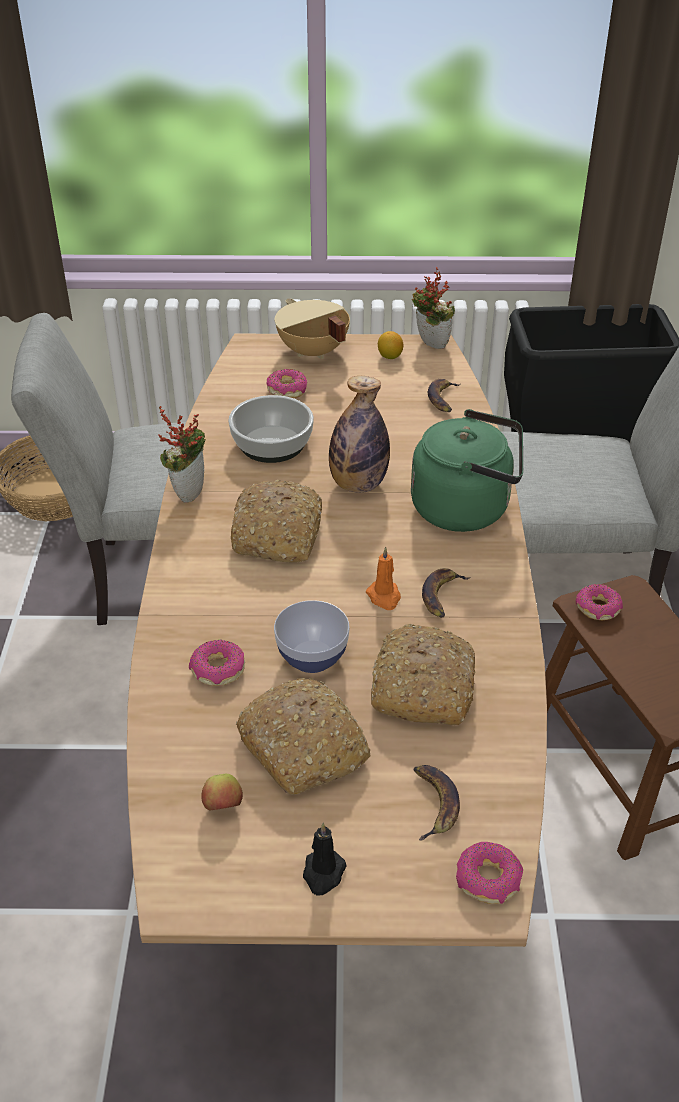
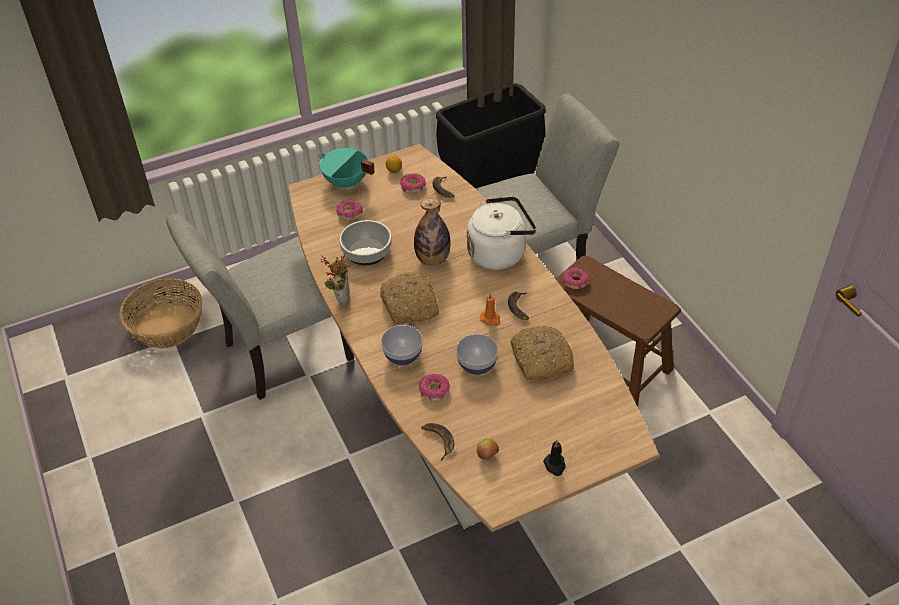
camera: 25 degrees left, 5 degrees up
(211, 601) = (403, 356): none -> bowl
(304, 747) = (505, 411): bread -> none
(312, 352) = (346, 183): beige cooking pot -> turquoise cooking pot
(429, 345) = (411, 155): potted plant -> none
(433, 803) = (582, 413): banana -> banana (438, 440)
(466, 508) = (499, 253): green kettle -> white kettle
(488, 880) = (628, 436): donut -> donut (413, 187)

